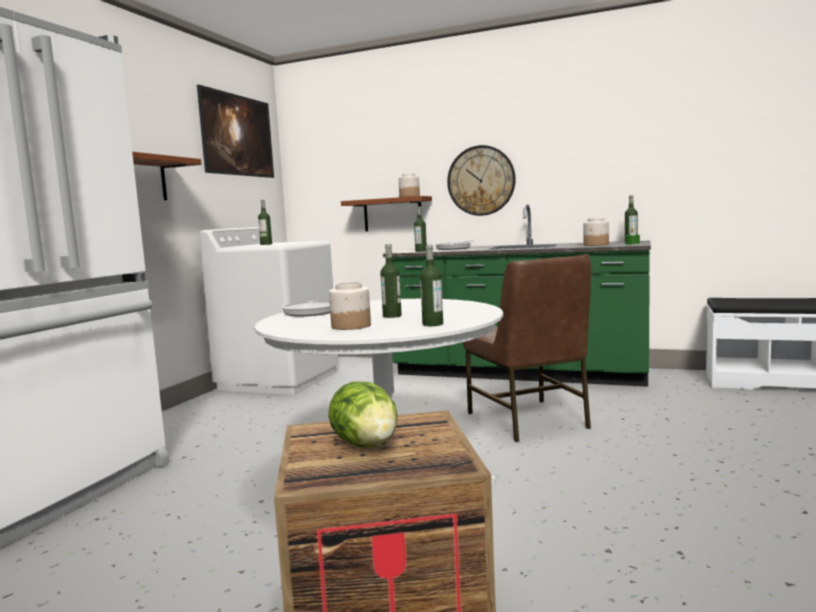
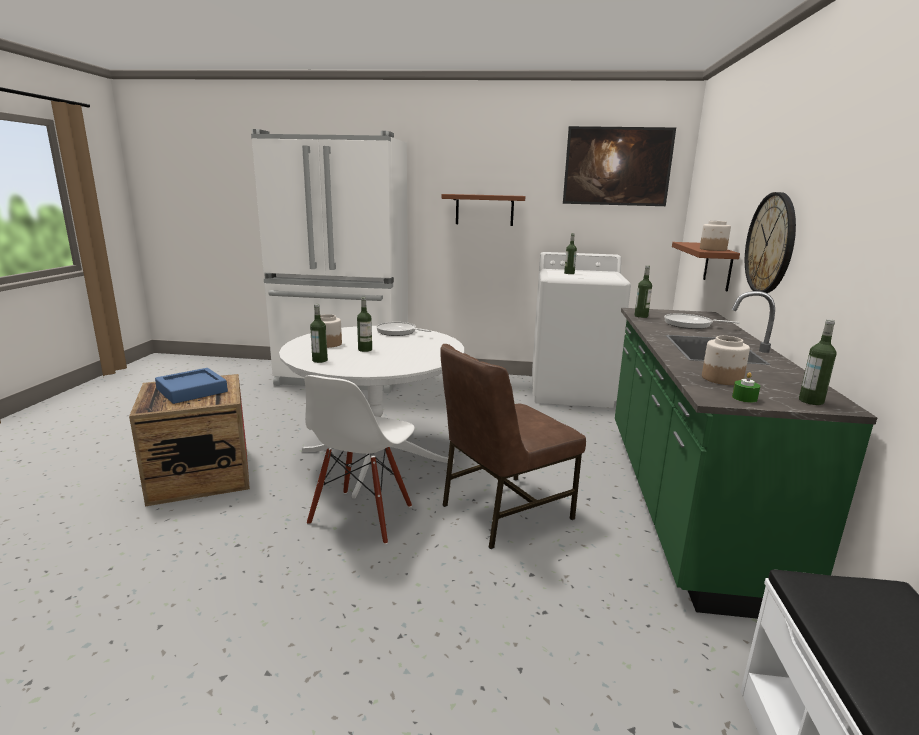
camera: 75 degrees right, 10 degrees up
(366, 445) = (192, 390): lettuce -> blue tray
(536, 478) = (362, 516): none -> white chair

